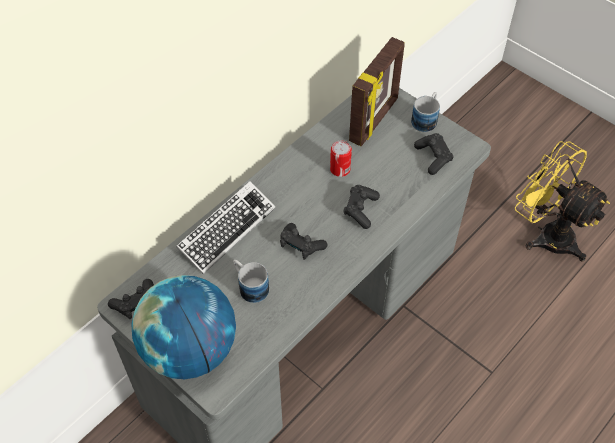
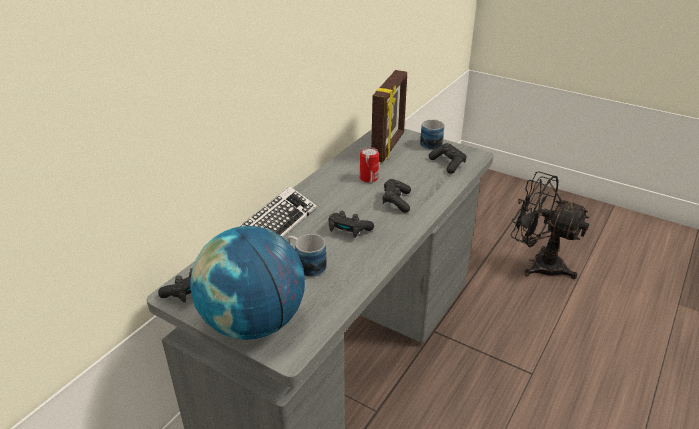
camera: 10 degrees left, 20 degrees down
(547, 234) = (538, 264): yellow fan -> black fan

